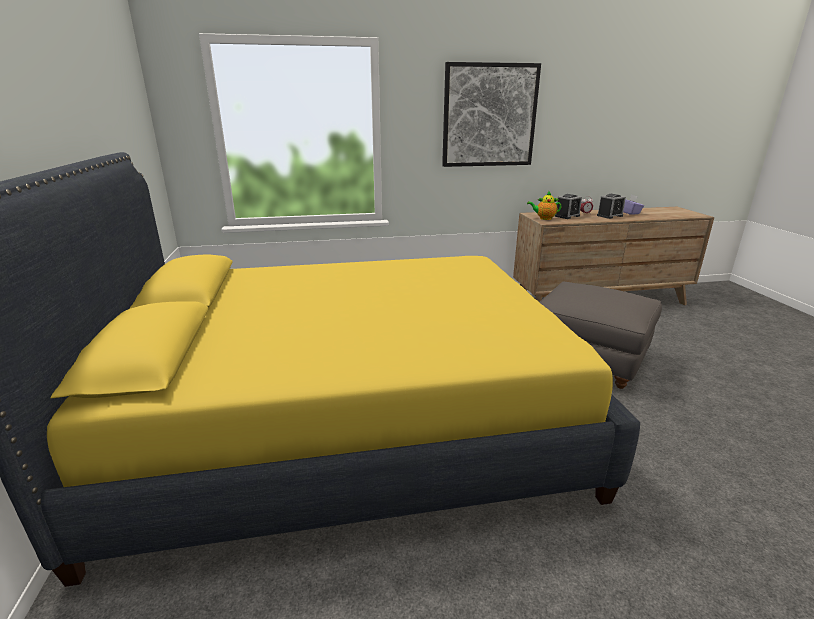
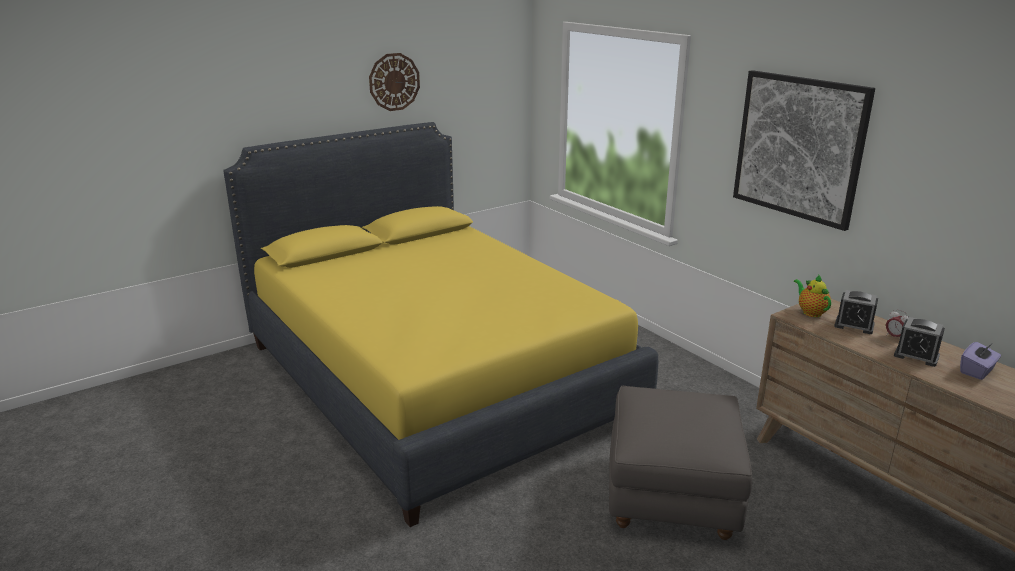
camera: 65 degrees right, 0 degrees up
(65, 89) = (394, 82): none -> wall clock

